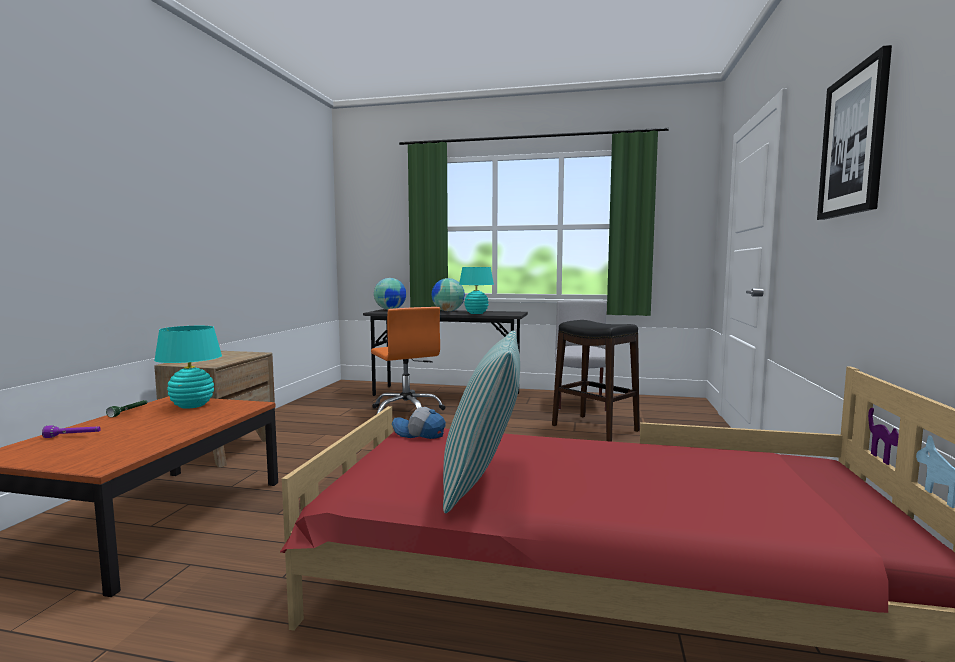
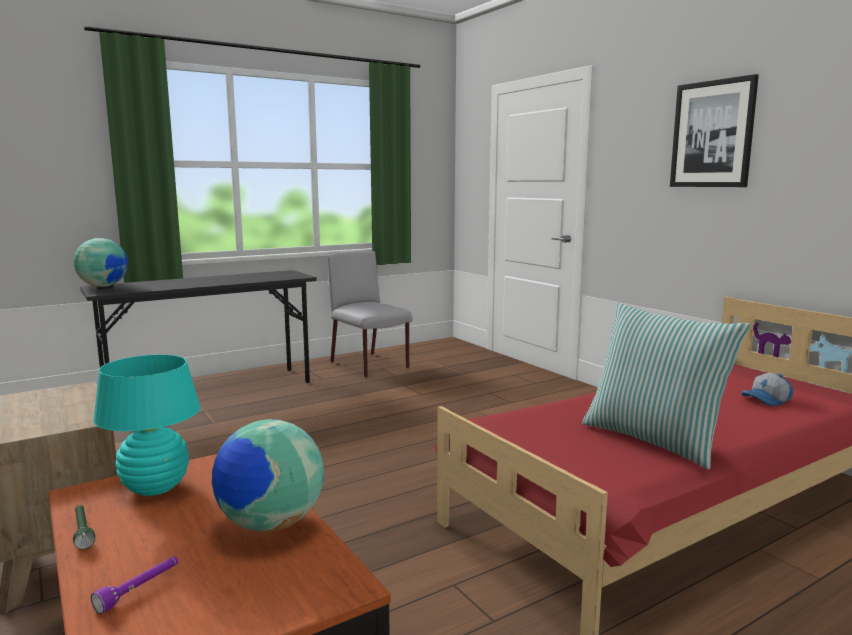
camera: 45 degrees left, 5 degrees up
(407, 411) = (211, 424): orange office chair -> none
(418, 434) = (505, 425): cap -> cap (767, 400)
(447, 311) = (198, 279): globe -> globe (270, 524)
(476, 313) = (251, 279): turquoise table lamp -> none
(595, 428) = (432, 386): black stool -> none

